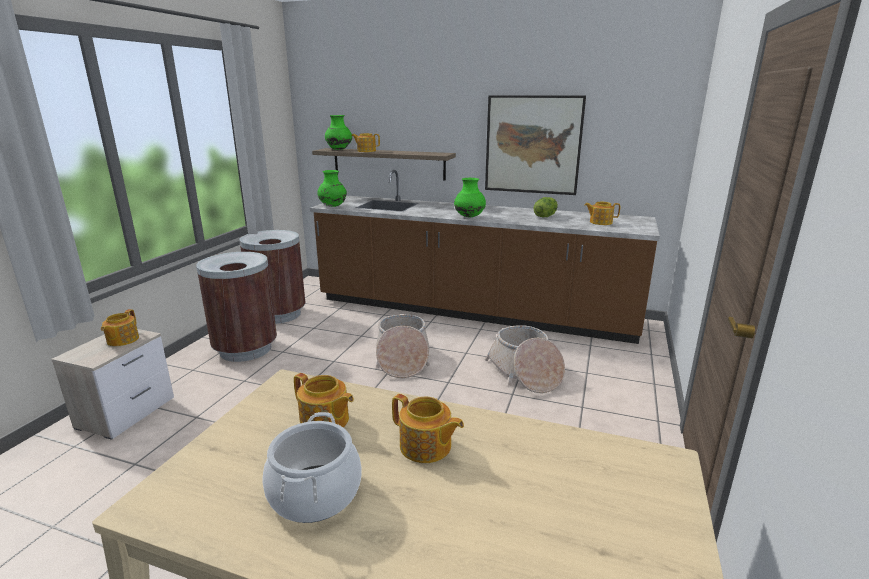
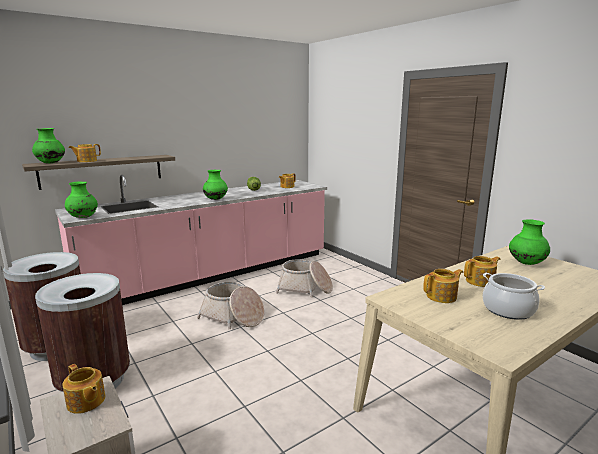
camera: 55 degrees left, 5 degrees down
(472, 312) = (213, 275): brown counter -> pink counter
(533, 145) = (224, 143): picture -> none
(603, 491) = (526, 263): none -> green vase

